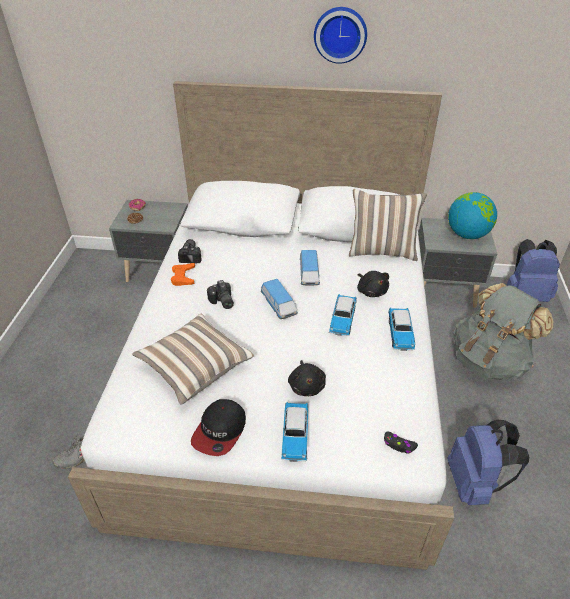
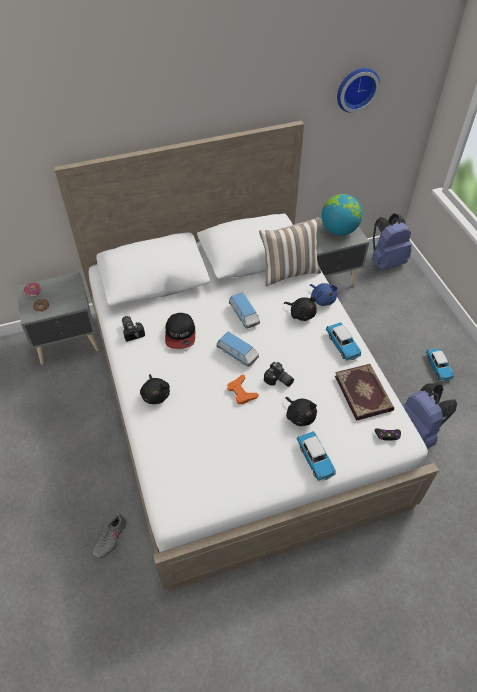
camera: 25 degrees left, 10 degrees up
(173, 315) = (156, 394): none -> black plush toy
(183, 277) = (139, 355): orange game controller -> orange game controller (241, 392)
(194, 367) = (205, 434): pillow -> none
(220, 431) = (259, 478): cap -> cap (180, 334)
(221, 302) = (189, 367): camera -> camera (278, 380)
(340, 34) = (208, 90): wall clock -> wall clock (356, 88)
(342, 320) = (294, 349): toy car -> toy car (438, 367)
(397, 389) = (364, 392): none -> book
(403, 284) = (322, 299): none -> blue plush toy
(489, 361) = (384, 330): grey backpack -> none

